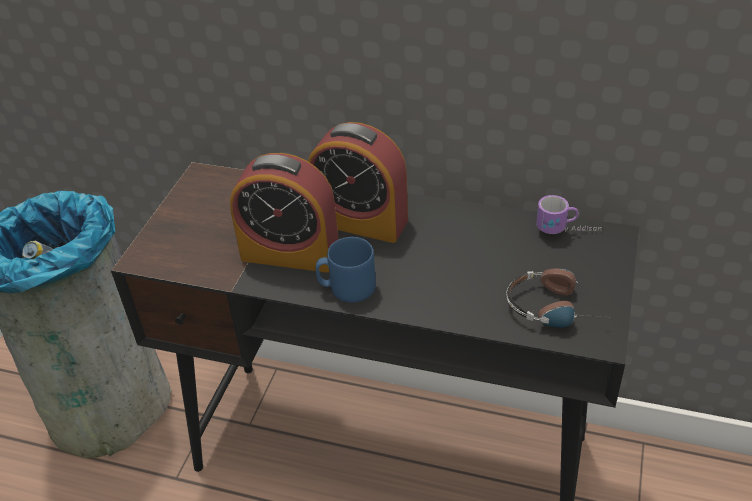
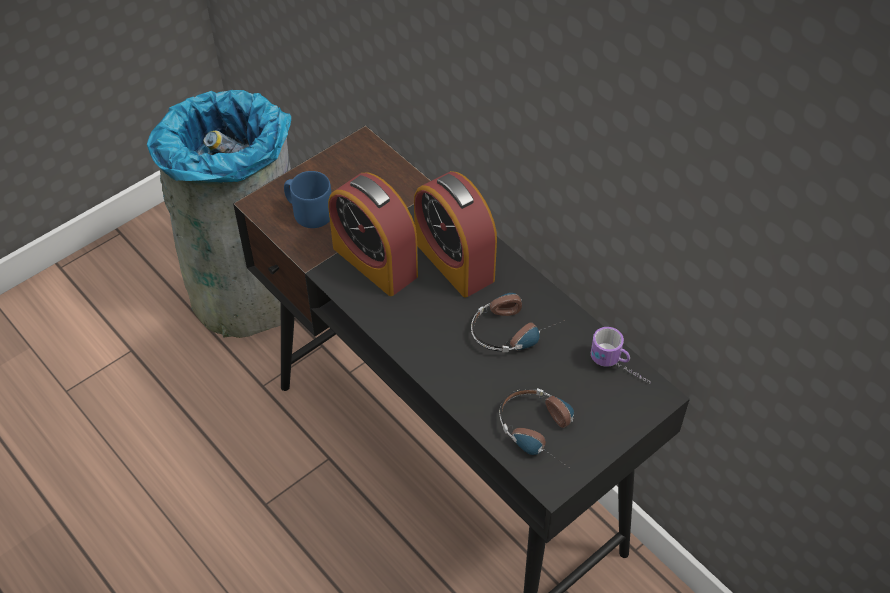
camera: 30 degrees right, 10 degrees up
(347, 288) = (393, 319): blue mug -> blue mug (309, 212)
(457, 244) = (514, 328): none -> headphones

